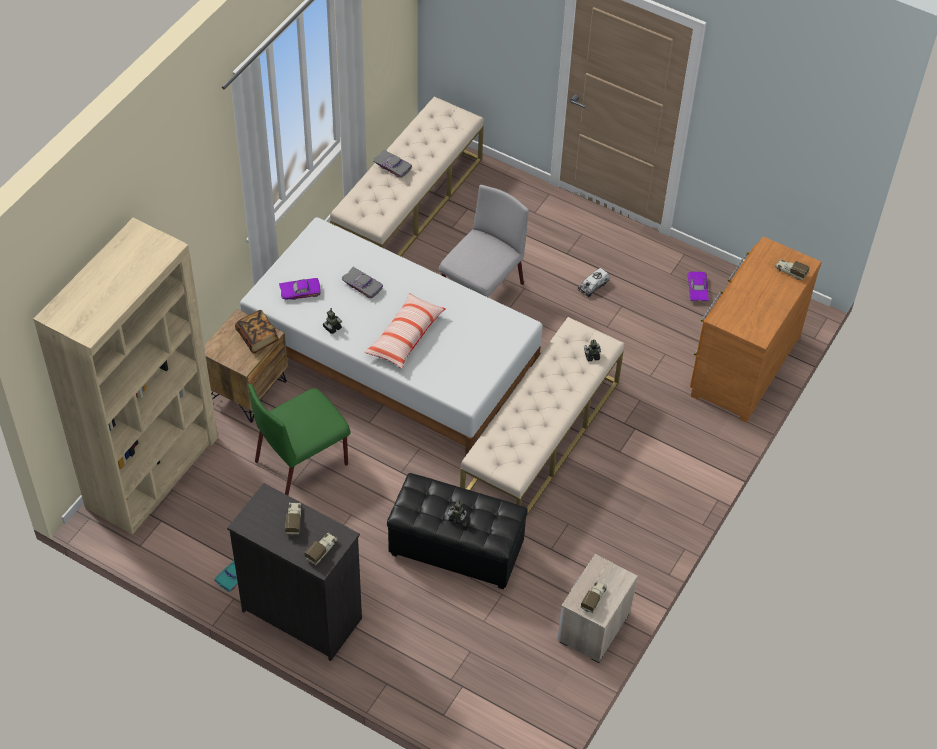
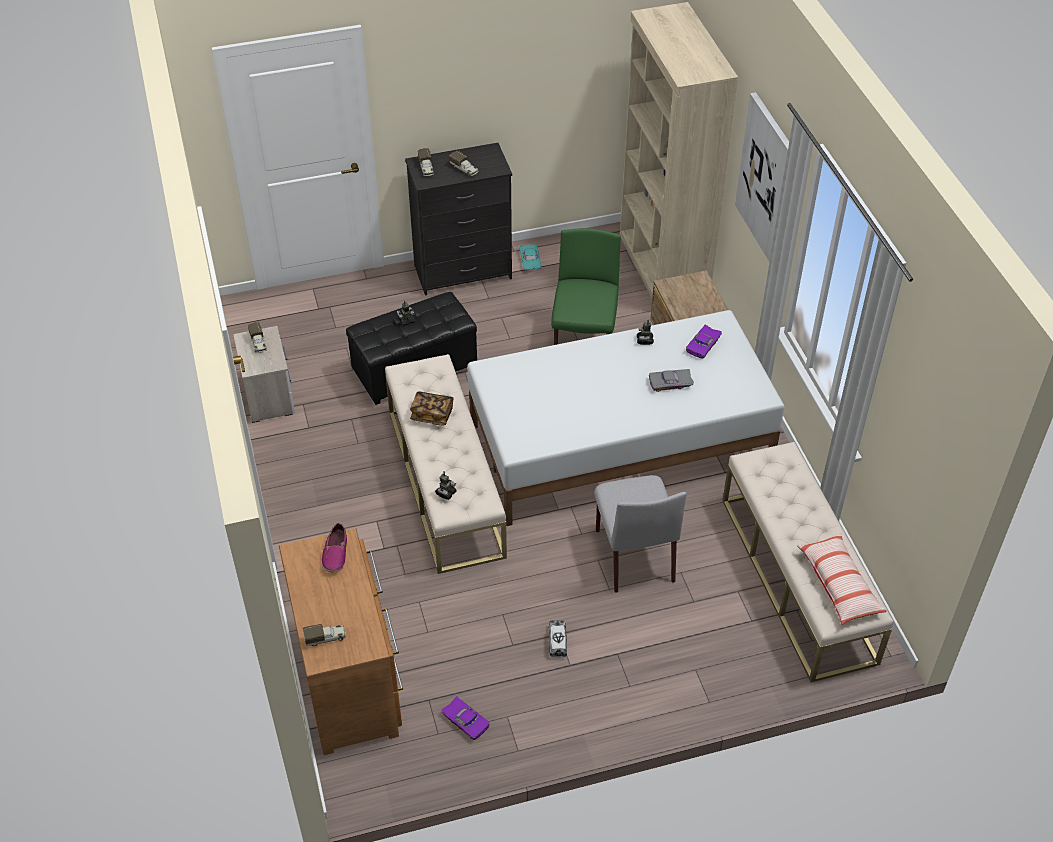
camera: 135 degrees right, 5 degrees down
(189, 207) = (765, 177): none -> picture
(257, 337) = (686, 305): book -> book (432, 414)
(393, 166) = (813, 517): grey toy car -> none
(405, 336) = (587, 374): pillow -> pillow (839, 585)
(735, 315) = (335, 553): none -> shoe

